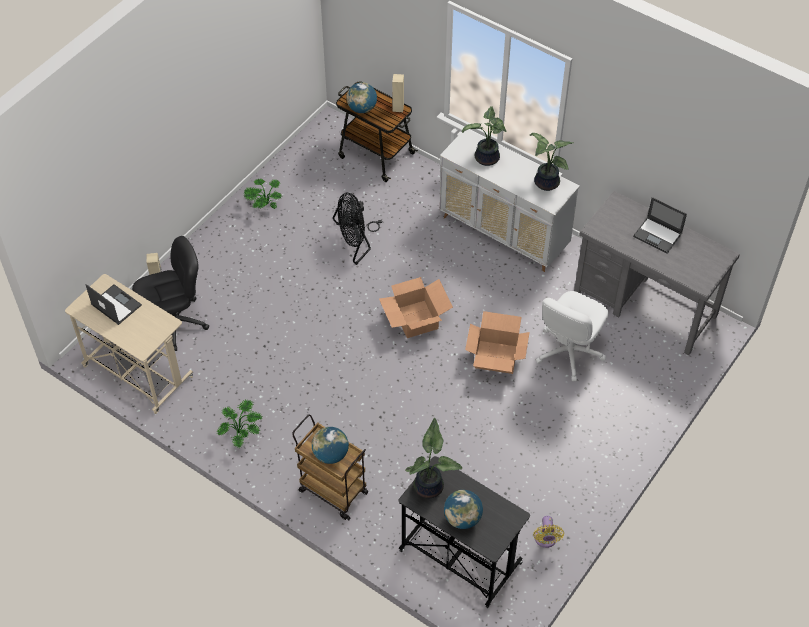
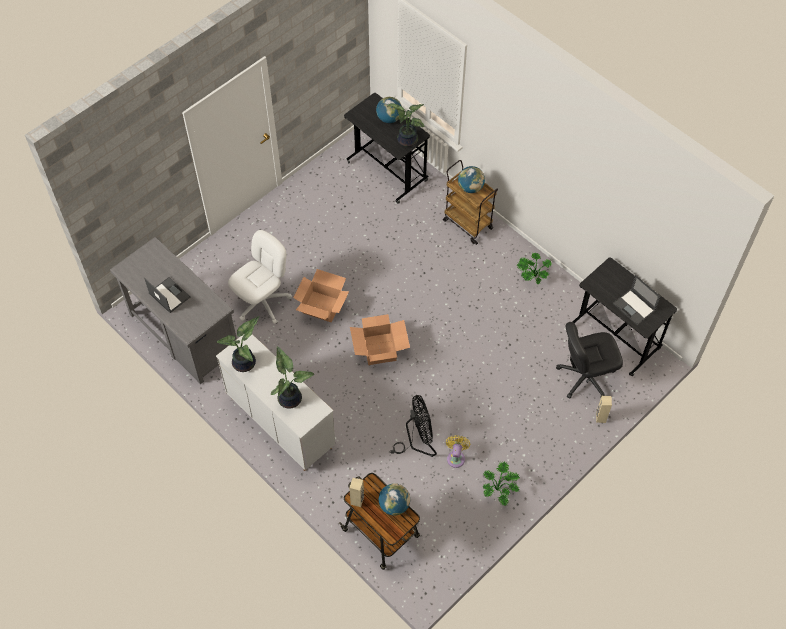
camera: 170 degrees left, 5 degrees up
(138, 372) = (615, 337): beige desk -> black desk
(545, 540) = (326, 173): yellow fan -> yellow fan (456, 457)

